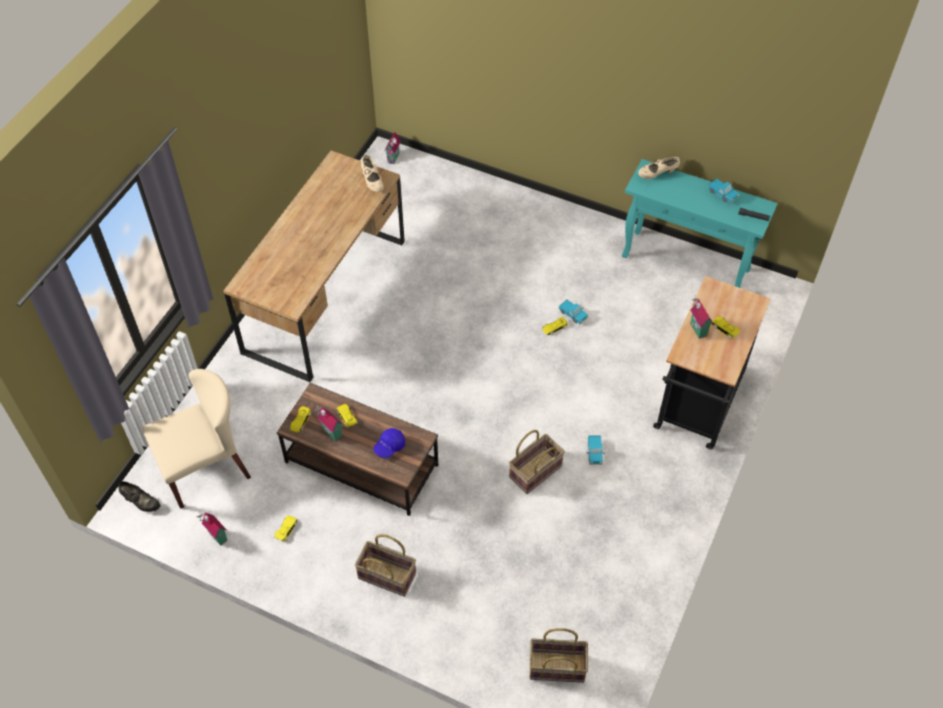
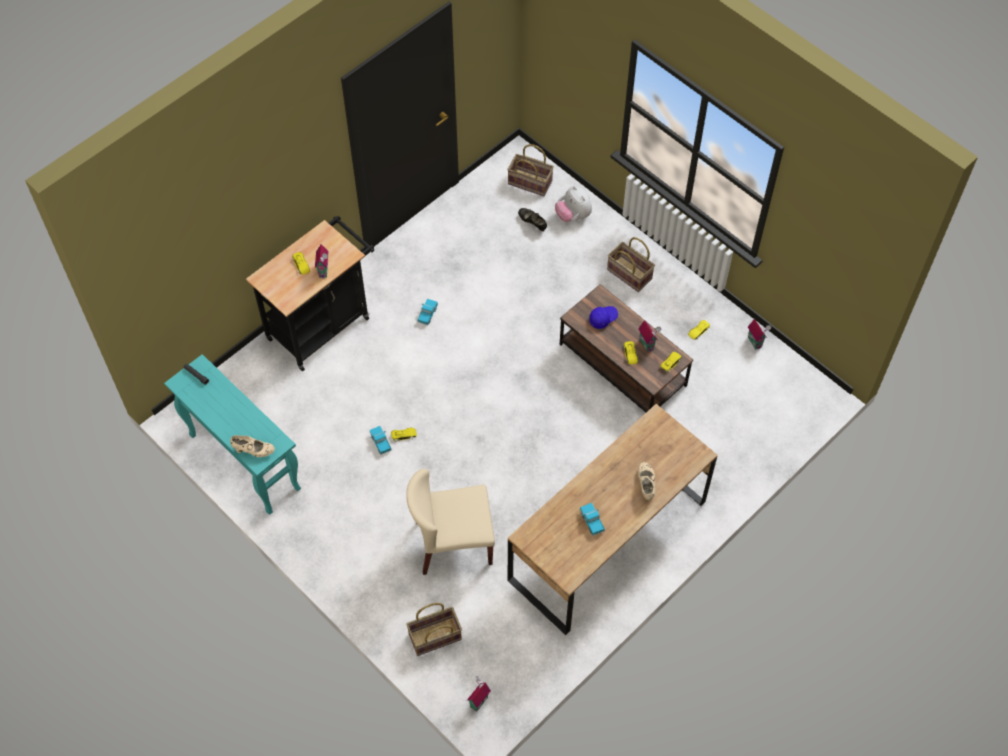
camera: 160 degrees left, 5 degrees up
(141, 502) = (814, 388): black shoe -> black shoe (532, 223)
(205, 468) = (756, 401): beige chair -> beige chair (453, 543)
(372, 181) = (539, 537): beige shoe -> beige shoe (646, 485)
(483, 636) = (573, 215): none -> plush toy
(535, 471) = (482, 315): basket -> basket (435, 637)
(722, 194) = (207, 408): toy truck -> toy truck (591, 521)

